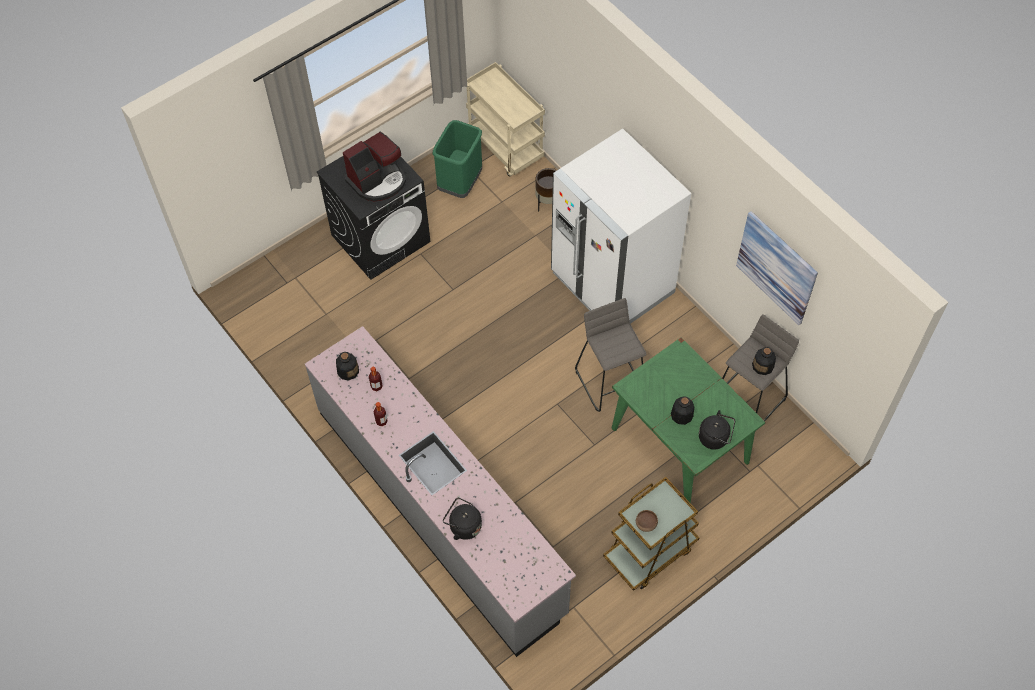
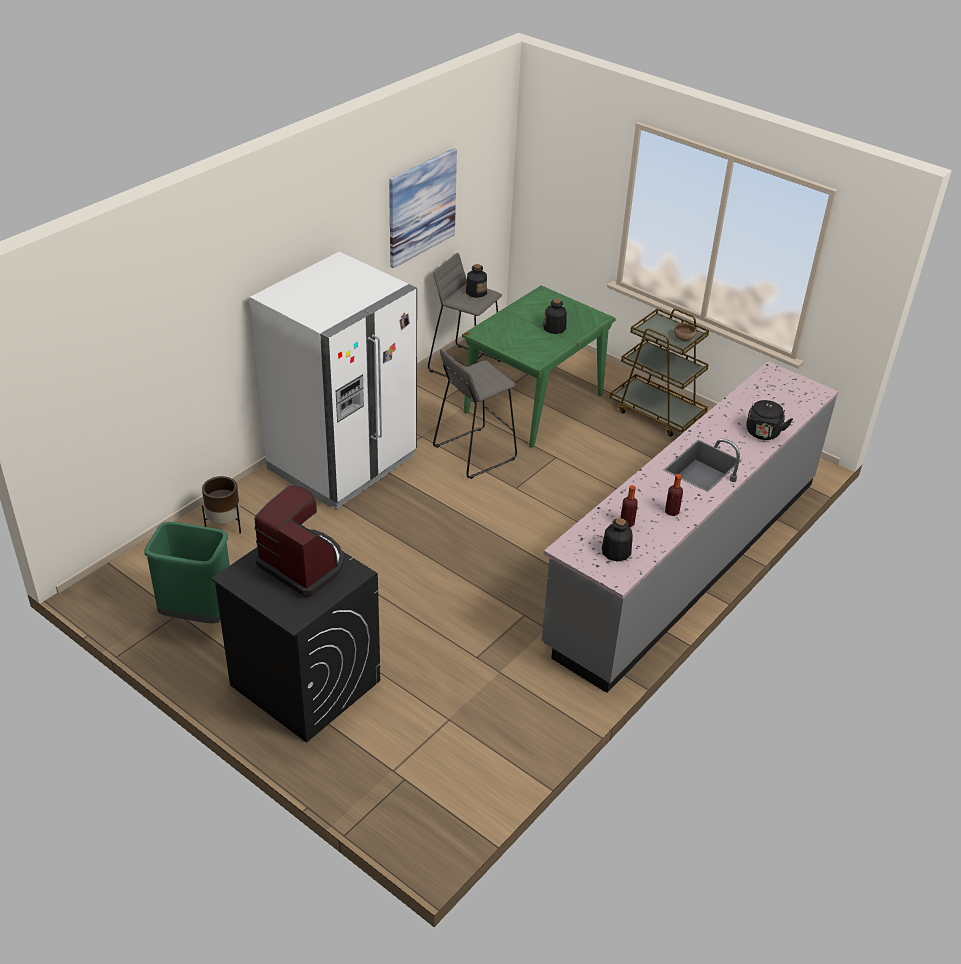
camera: 105 degrees left, 20 degrees down
(506, 148) = (131, 575): beige cart -> none
(715, 438) = (571, 309): black kettle -> none

